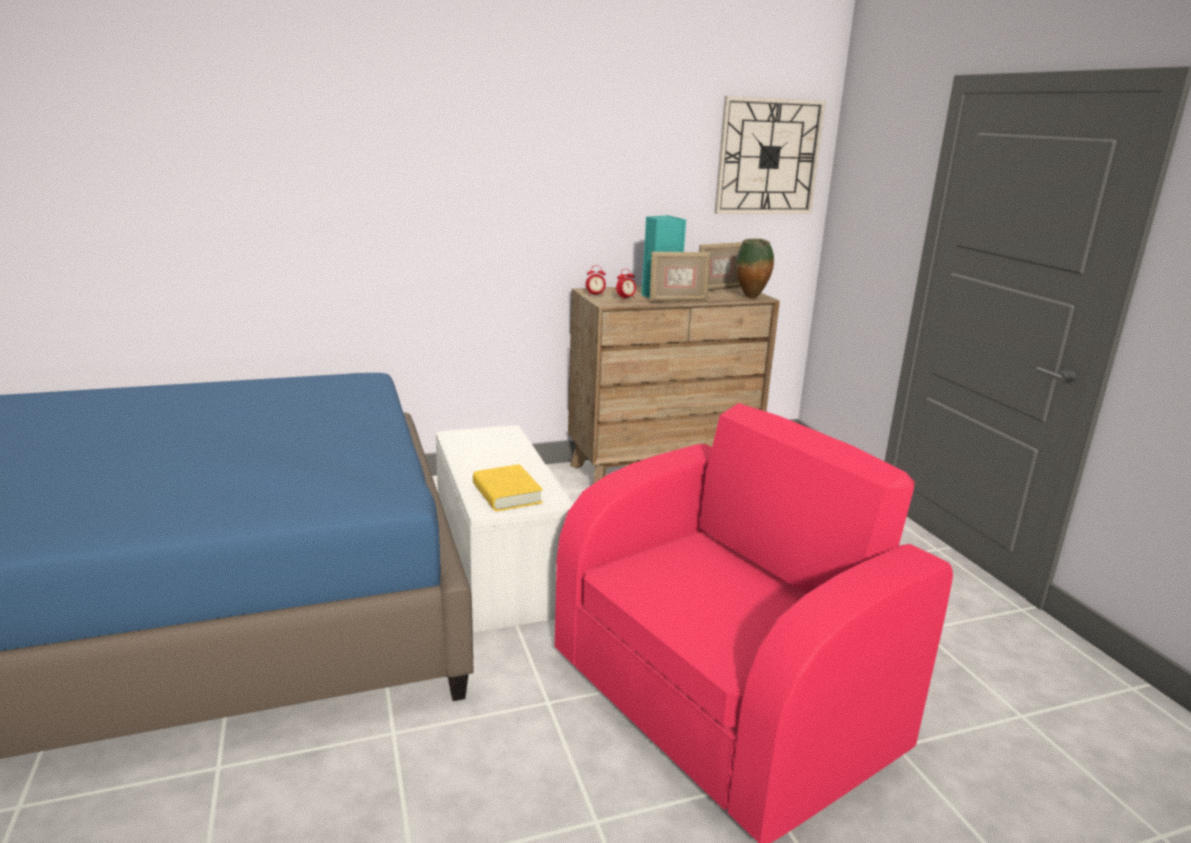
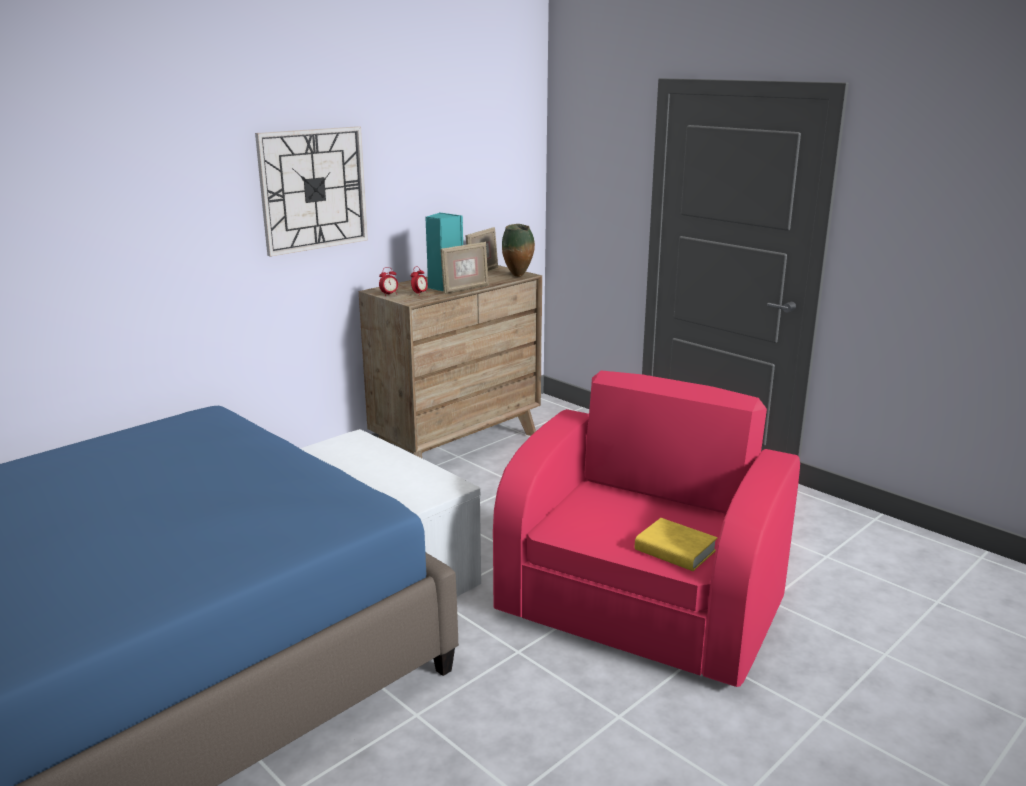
camera: 25 degrees left, 0 degrees up
(507, 494) = (415, 489): yellow book -> yellow book (675, 550)
(768, 157) = (500, 148): wall clock -> wall clock (313, 189)

